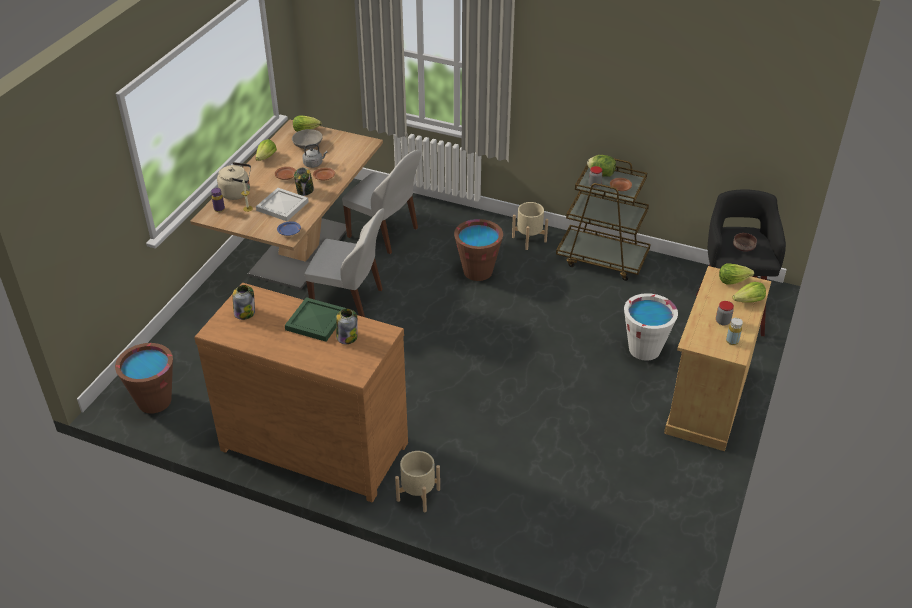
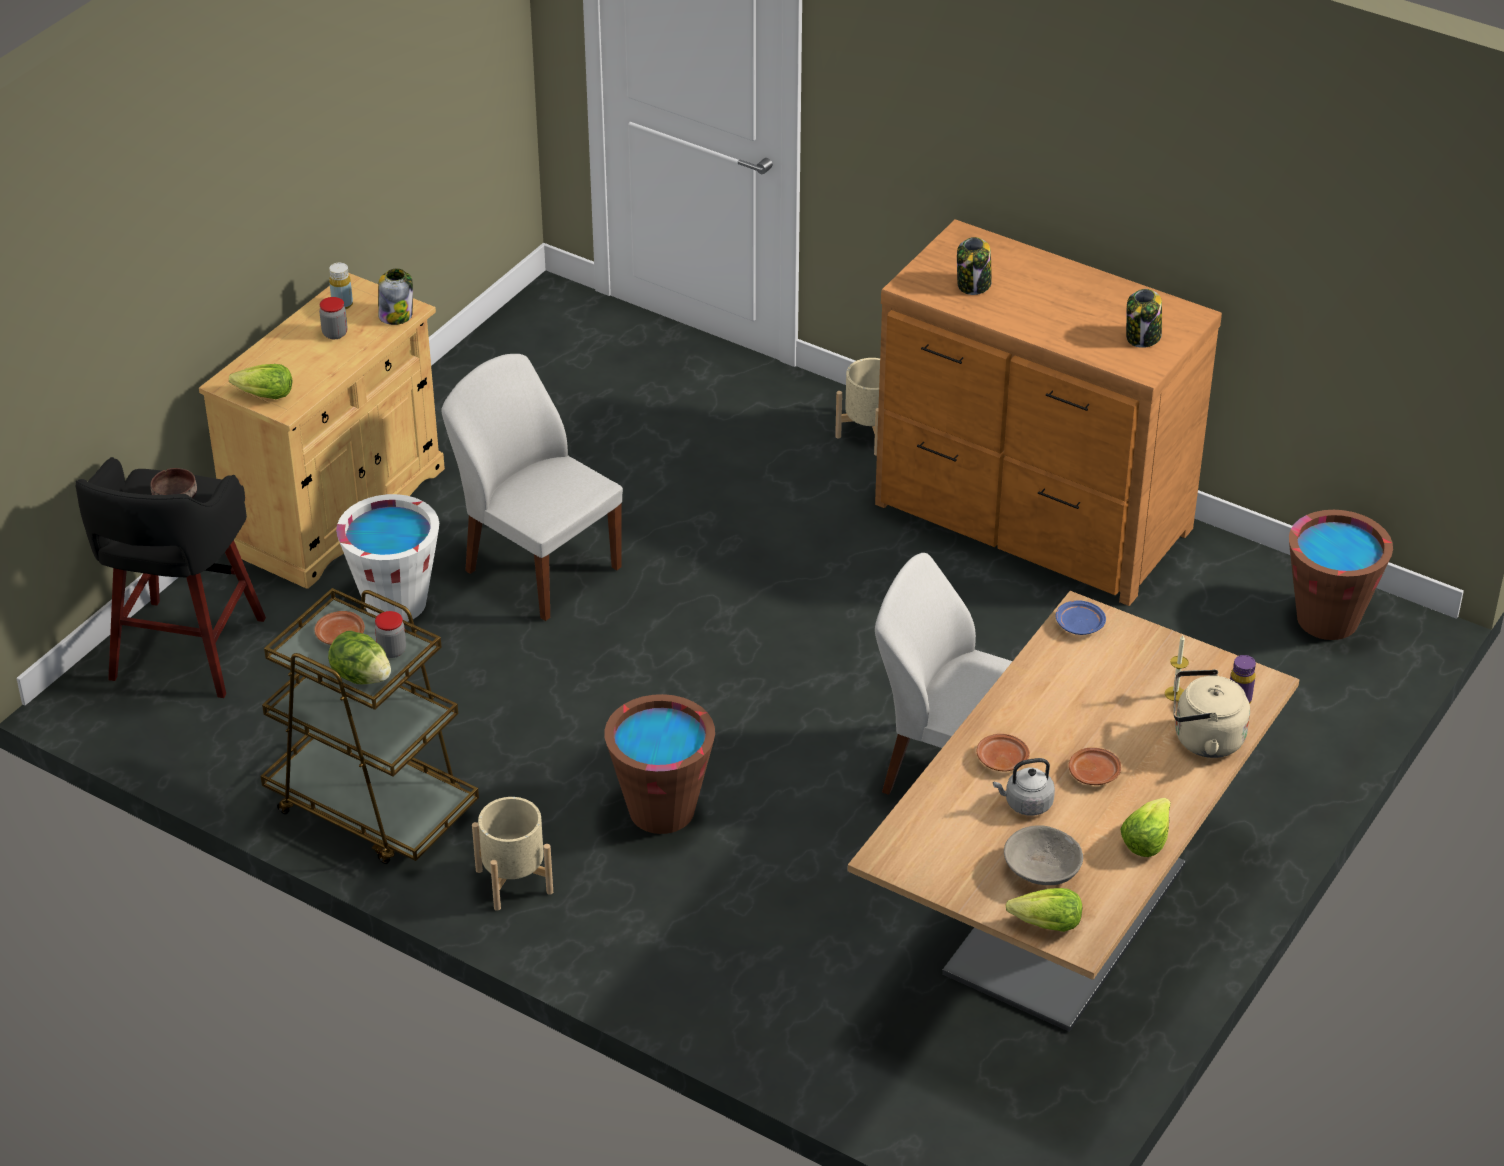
camera: 170 degrees left, 0 degrees up
(282, 206) = (1097, 690): white tray -> none
(305, 191) = (1047, 726): jar -> jar (396, 315)
(315, 321) = (1025, 312): green tray -> none
(384, 233) = (858, 943): white chair -> white chair (540, 567)
(749, 301) = (266, 359): lettuce -> none

